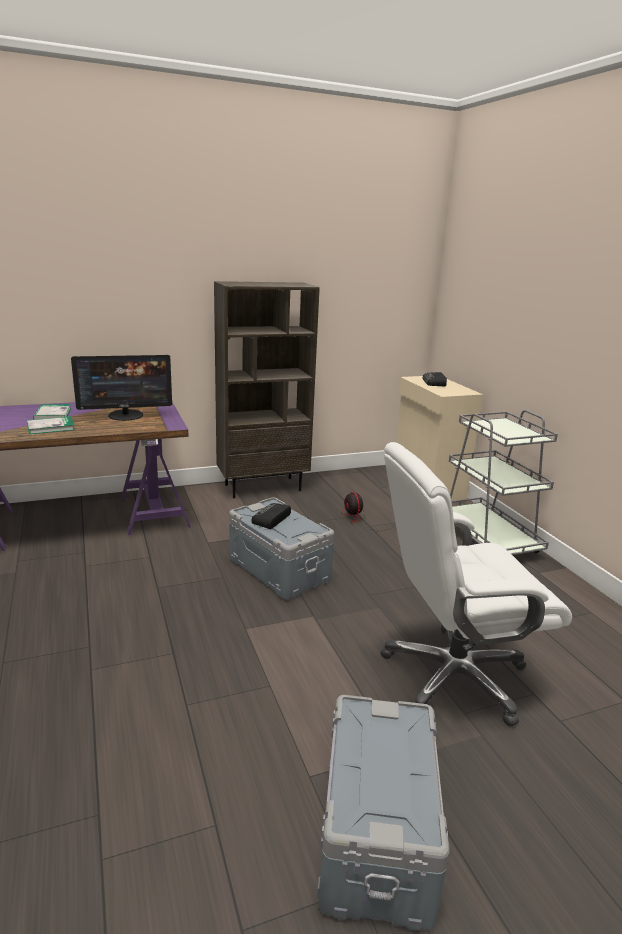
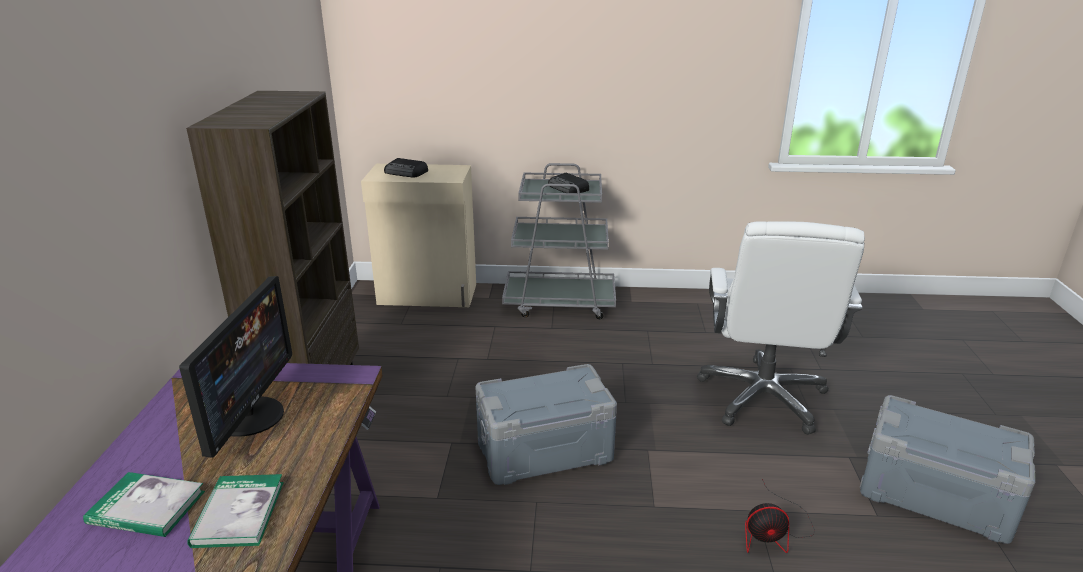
camera: 65 degrees left, 5 degrees up
(271, 519) = (534, 399): radio -> radio (568, 188)
(364, 520) = (472, 358): fan -> fan (773, 532)

